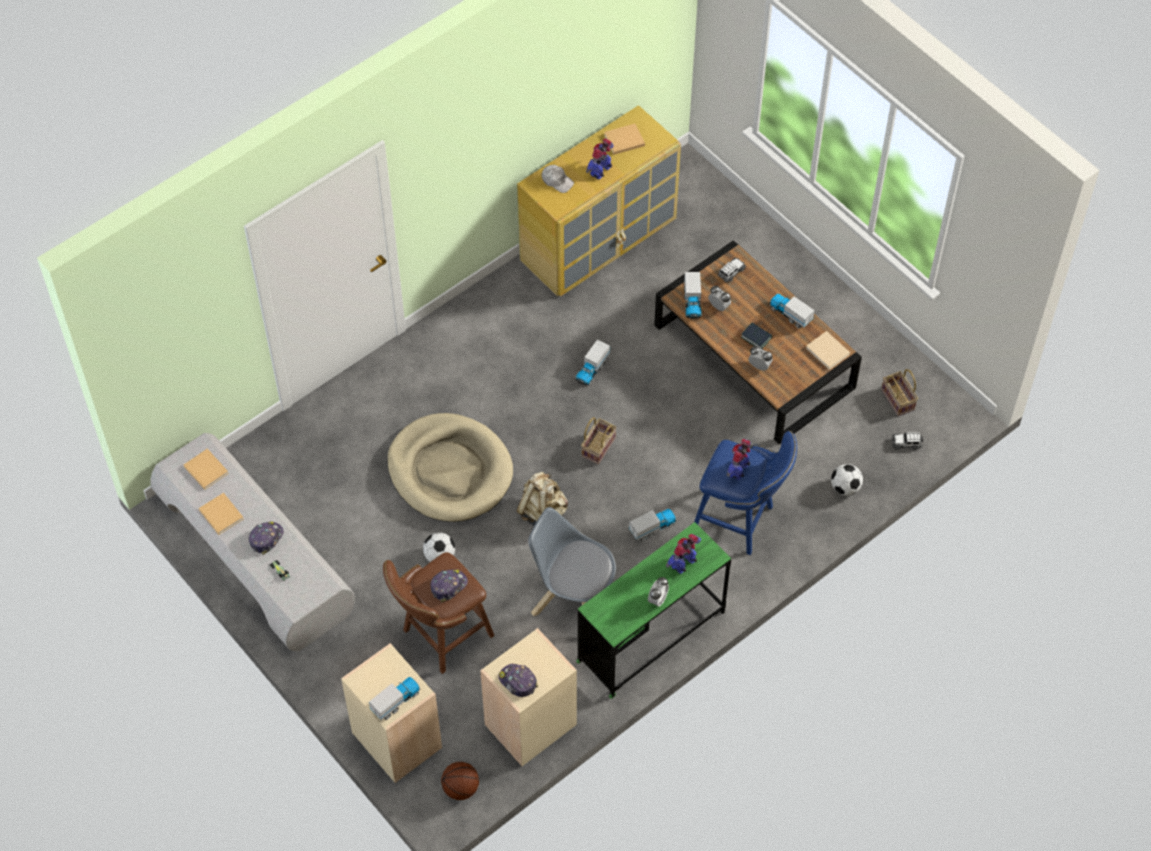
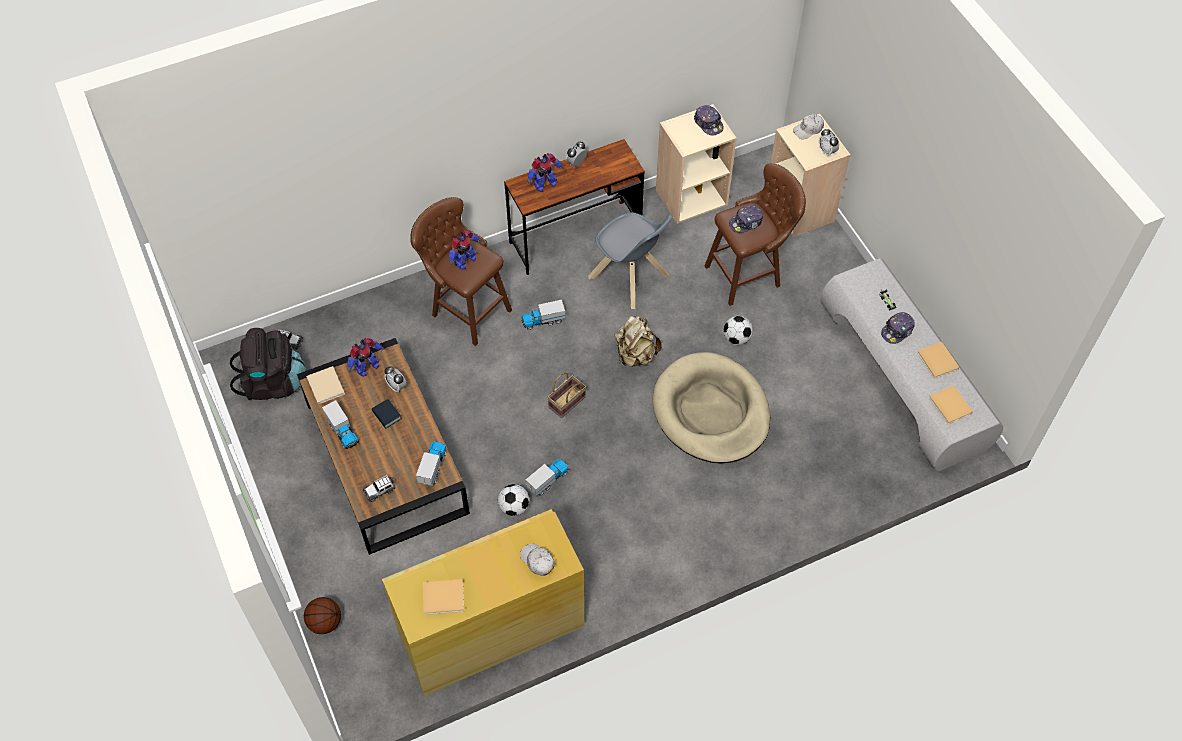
camera: 165 degrees left, 0 degrees up
(396, 702) = (808, 129): toy truck -> white cap
(461, 788) = (755, 168): basketball -> basketball (324, 622)
(601, 171) = (484, 562): toy robot -> toy robot (367, 367)
(651, 637) = (575, 237): green desk -> brown desk
(718, 306) = (408, 456): alarm clock -> alarm clock (827, 151)
(741, 523) = (465, 307): blue stool -> brown stool
(845, 488) = (362, 316): football -> football (514, 507)
(899, 400) = (273, 382): basket -> black backpack

